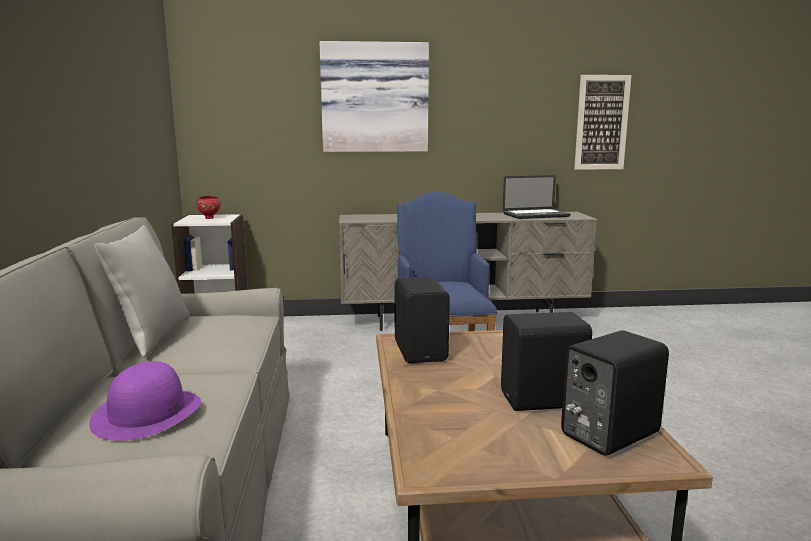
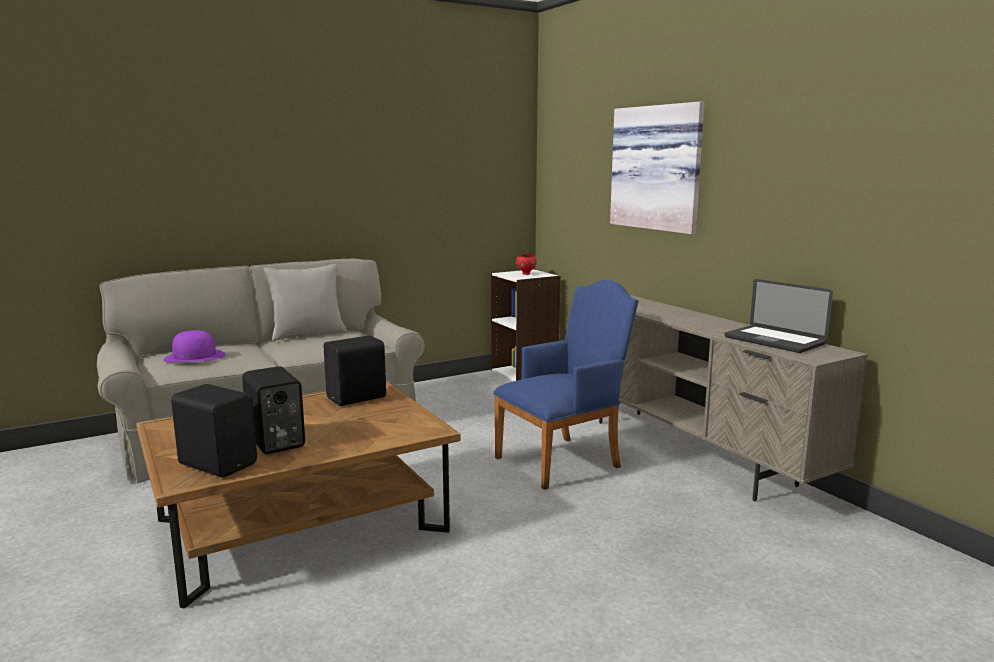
camera: 65 degrees right, 0 degrees up
(602, 122) = (927, 215): picture -> none

